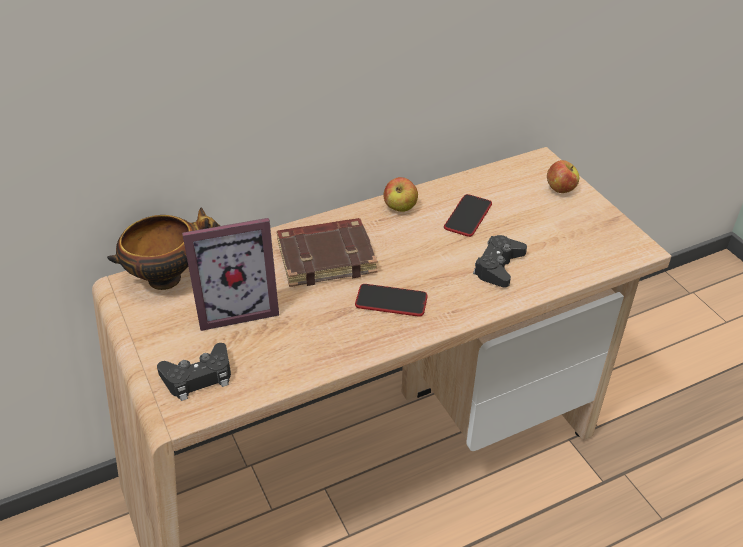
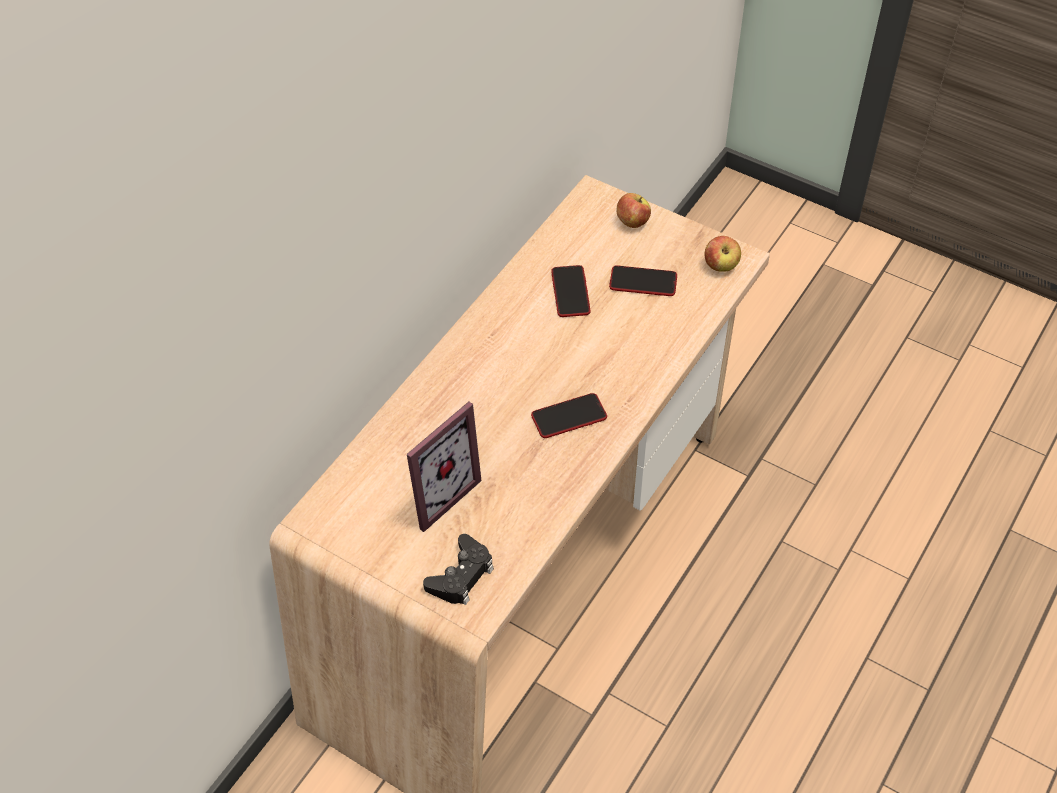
camera: 30 degrees left, 10 degrees up
(168, 277) = (343, 494): bowl -> none
(327, 257) = (475, 399): brown book -> none
(400, 208) = (501, 311): apple -> apple (721, 266)
(498, 266) = (635, 335): black game controller -> none
(536, 232) = (643, 282): none -> phone

